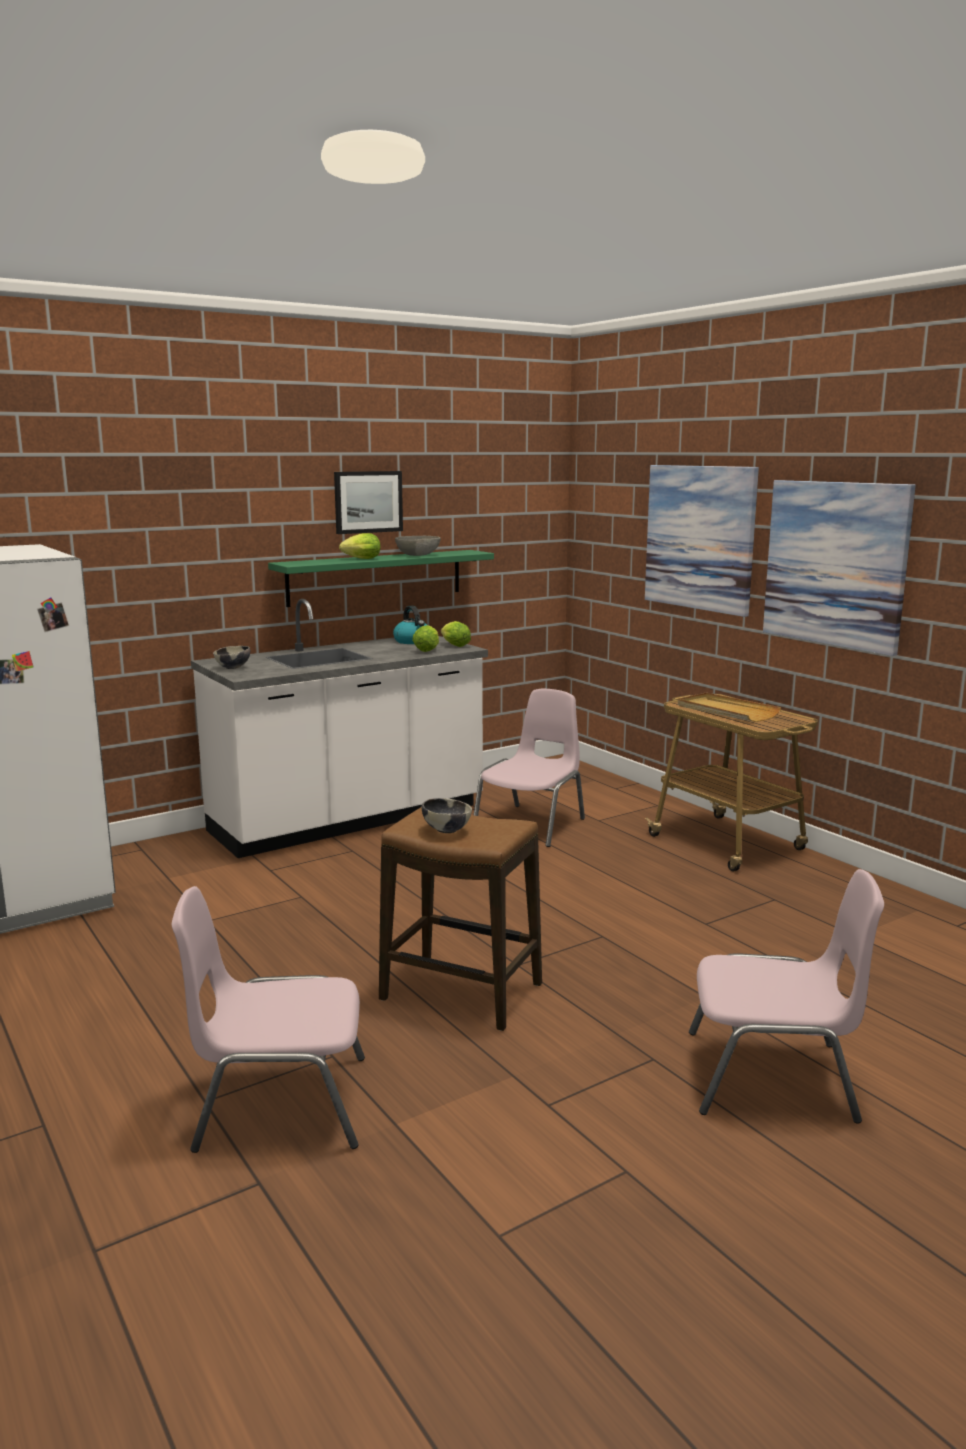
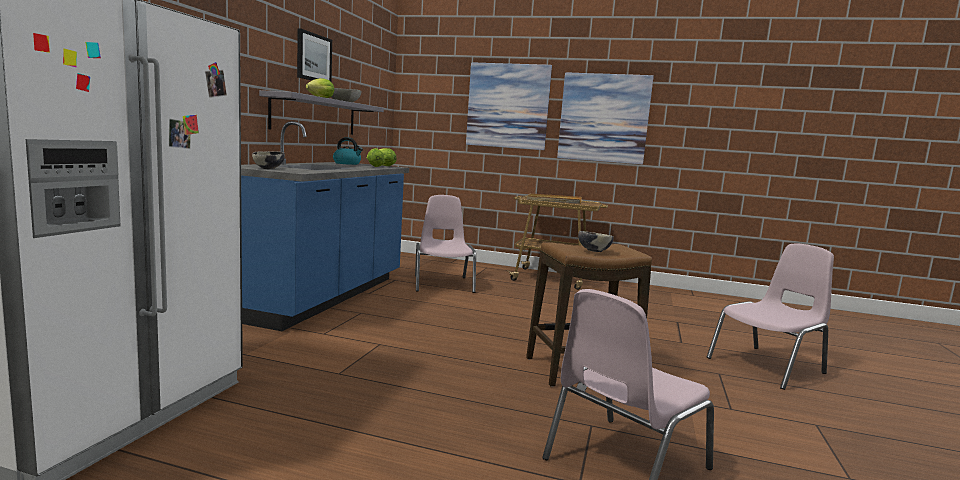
camera: 40 degrees left, 5 degrees down
(349, 820) = (323, 297): white counter -> blue counter
(376, 577) = (315, 116): green shelf -> grey shelf

